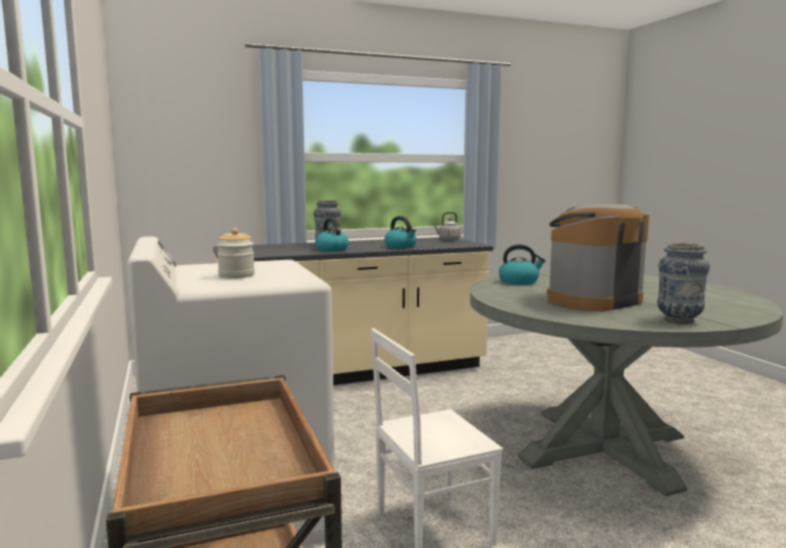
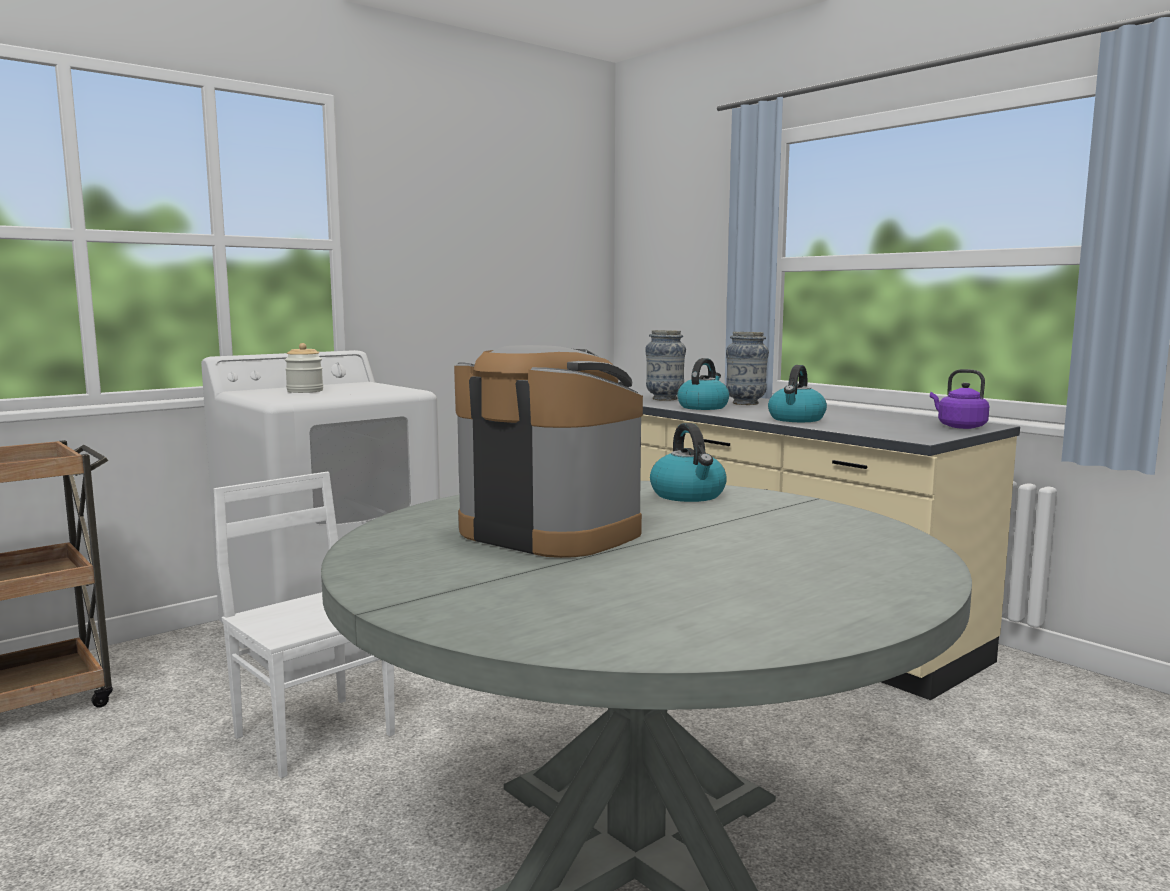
camera: 70 degrees right, 0 degrees up
(448, 239) = (959, 426): grey kettle -> purple kettle
(679, 320) = (410, 576): vase -> vase (665, 399)

